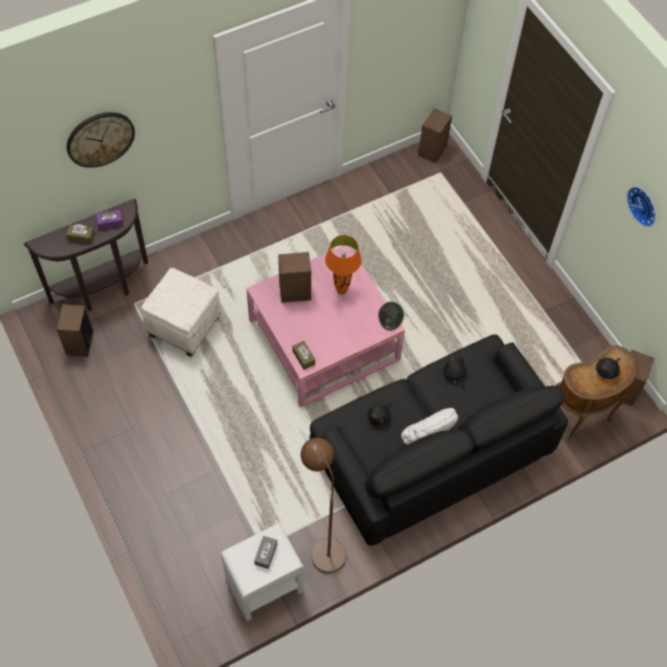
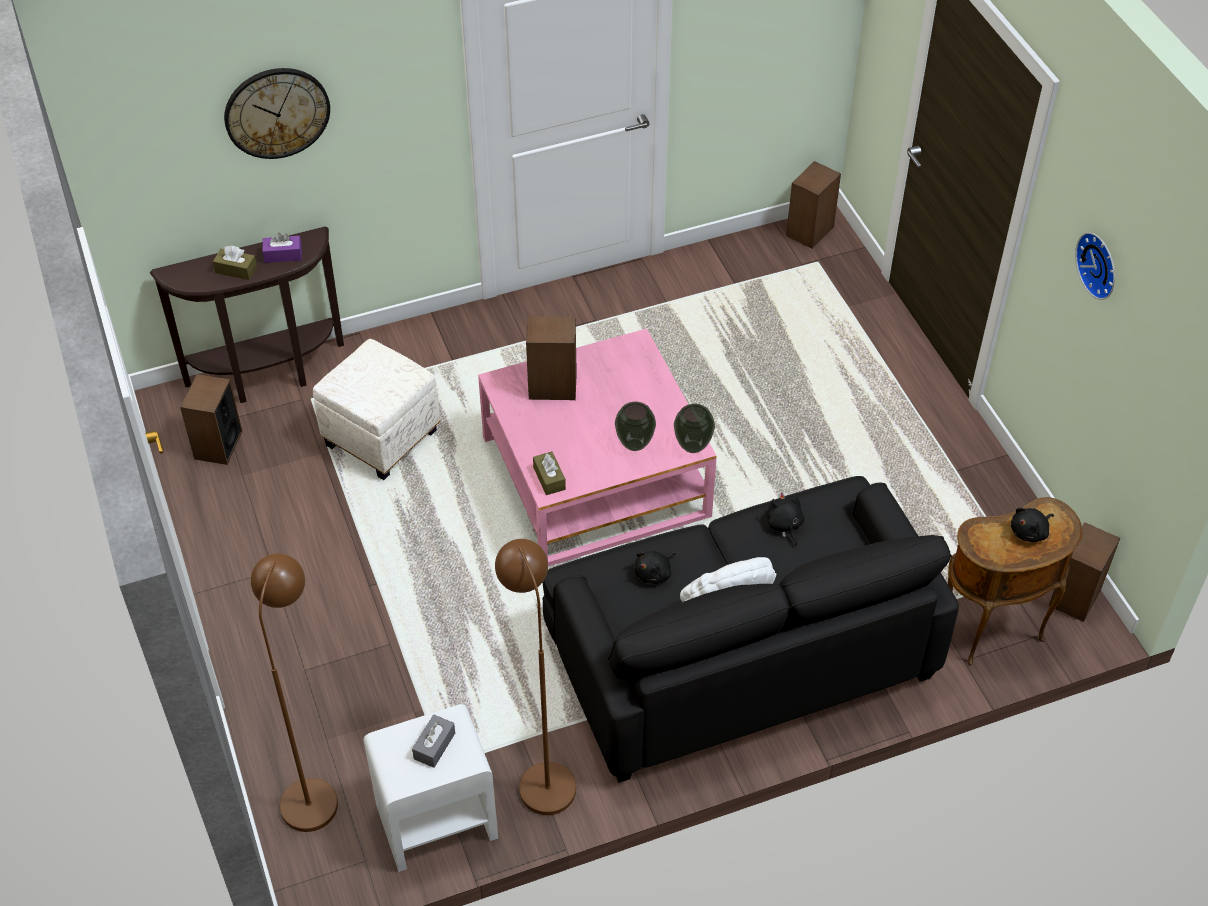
camera: 10 degrees right, 10 degrees down
(185, 574) = (314, 790): none -> brown floor lamp
(341, 290) = (626, 391): orange table lamp -> none
(352, 328) = (634, 444): none -> vase

